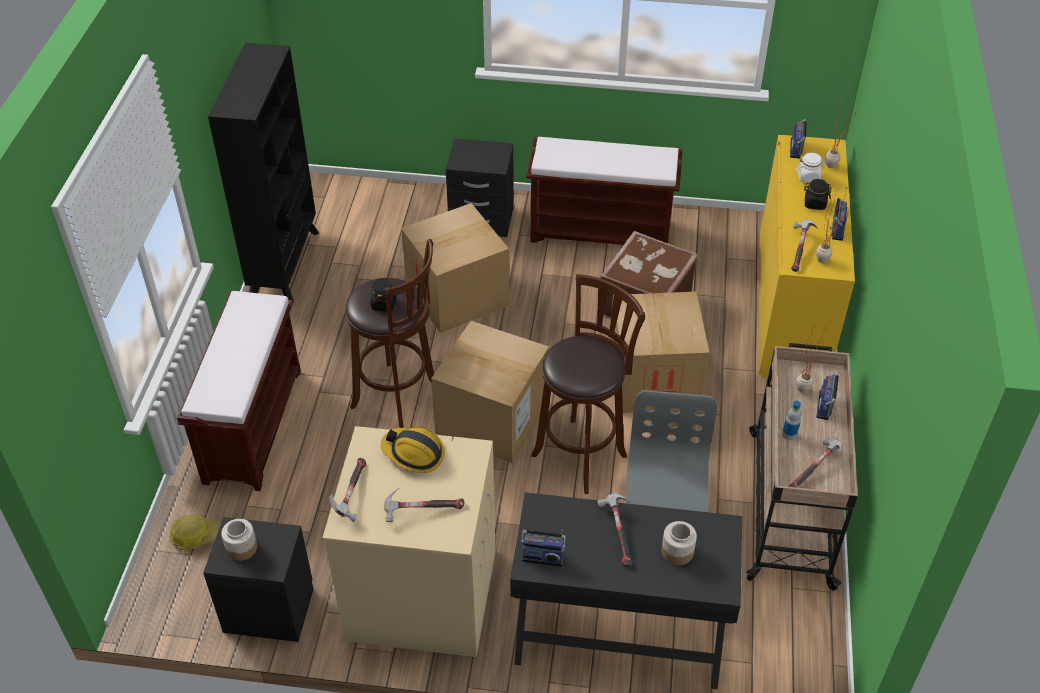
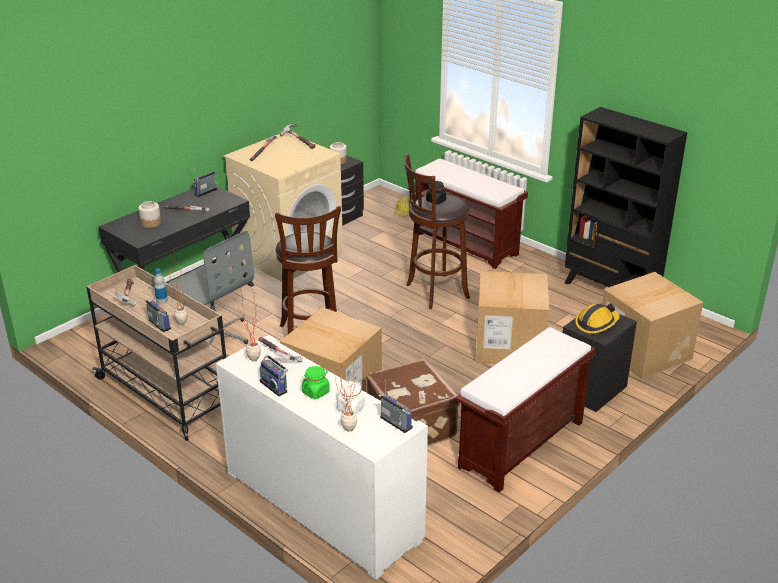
camera: 125 degrees right, 15 degrees down
(414, 453) = (300, 160): hard hat -> hard hat (596, 323)
(492, 419) = (378, 316): cardboard box -> cardboard box (643, 352)
(791, 306) = (322, 505): yellow cabinet -> white cabinet
(814, 203) = (316, 392): black jar -> green jar

